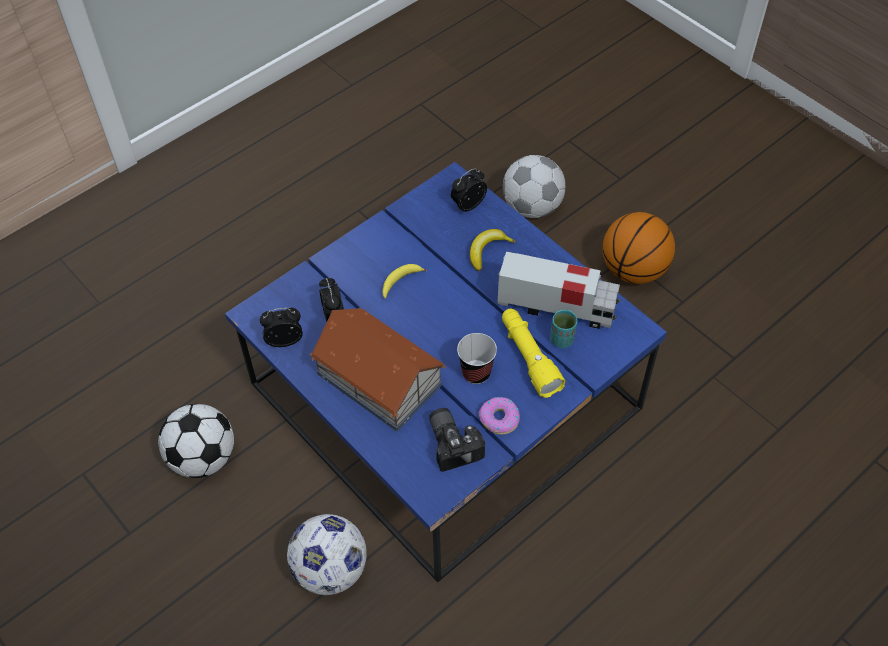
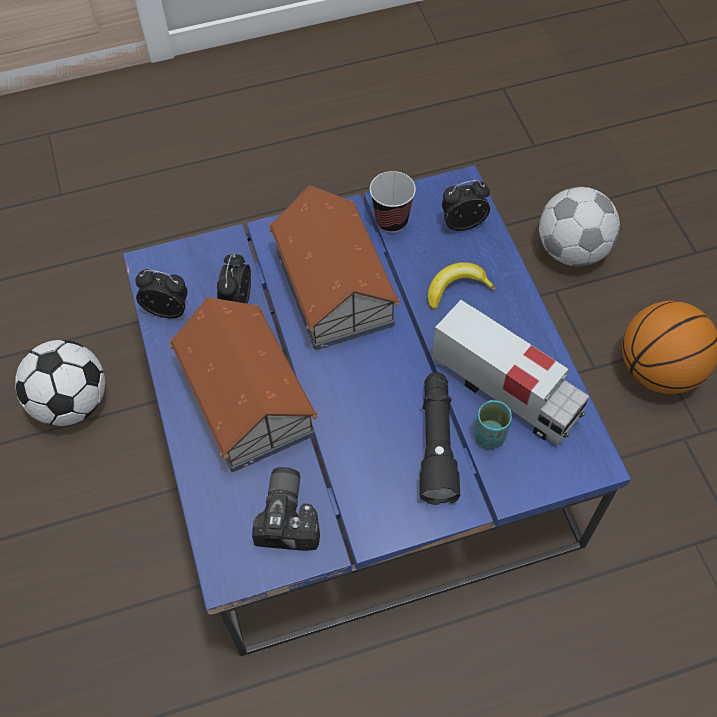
camera: 25 degrees right, 5 degrees up
(330, 570) = (134, 587): football -> none
(400, 282) = (333, 289): banana -> toy house
(476, 373) = (363, 437): cup -> cup (391, 221)
(499, 419) = (360, 507): donut -> none
(528, 357) = (436, 443): yellow flashlight -> black flashlight

